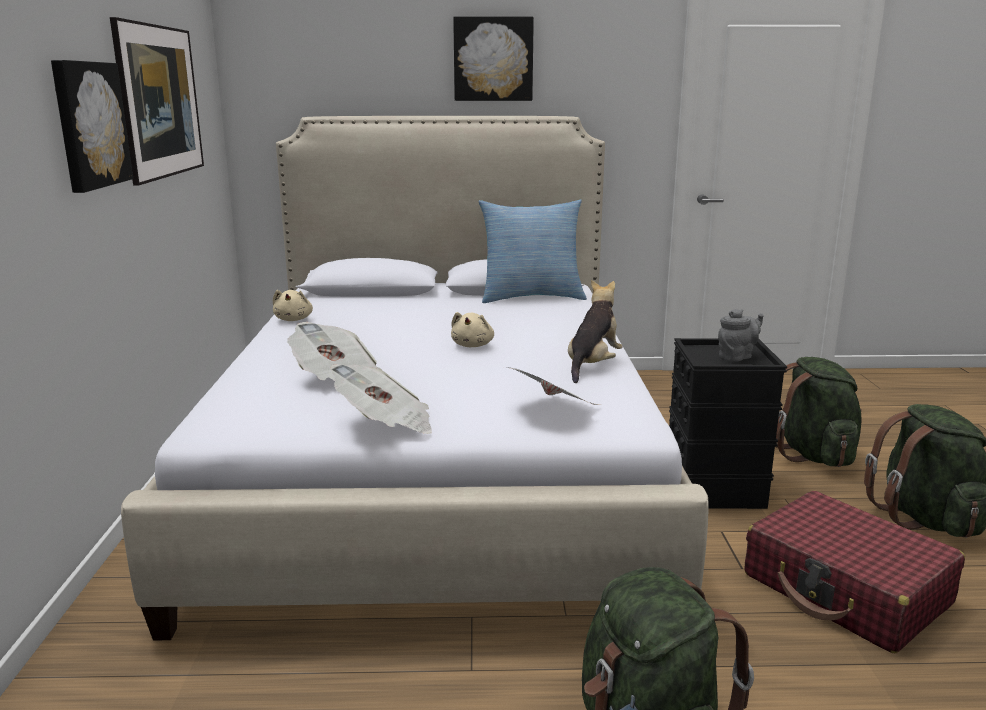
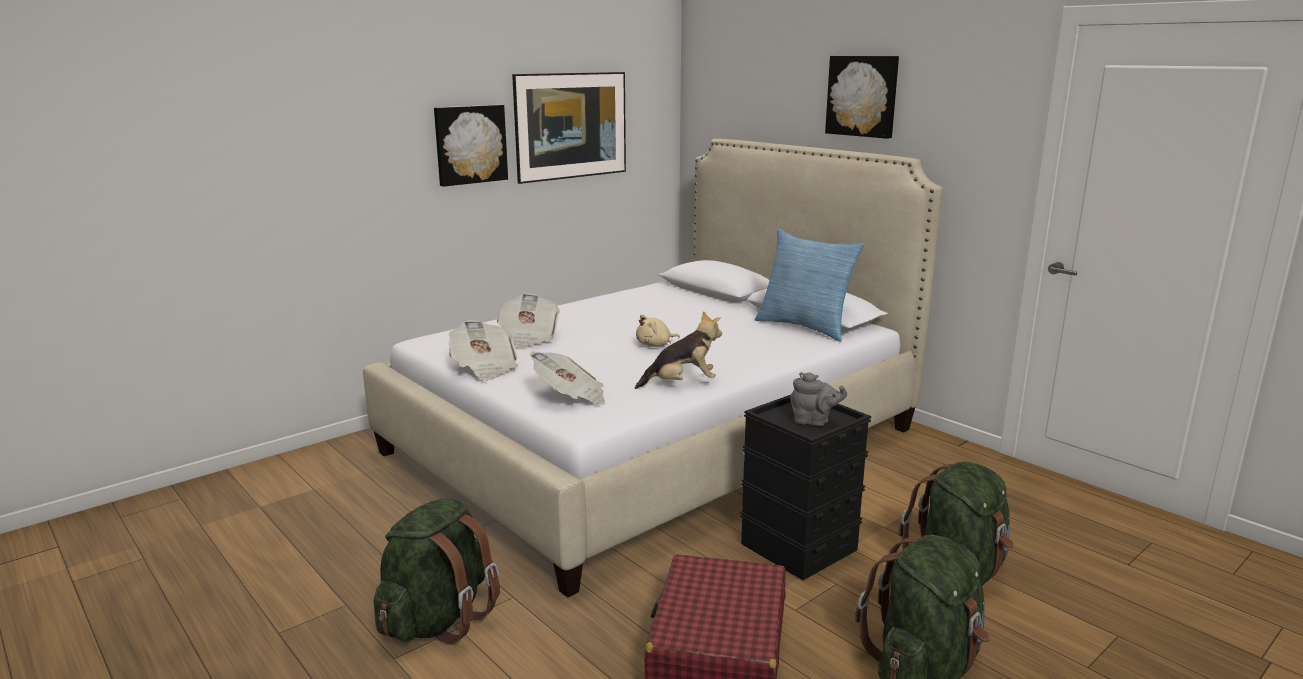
camera: 50 degrees right, 0 degrees up
(294, 319) = (615, 297): beige plush toy -> none

